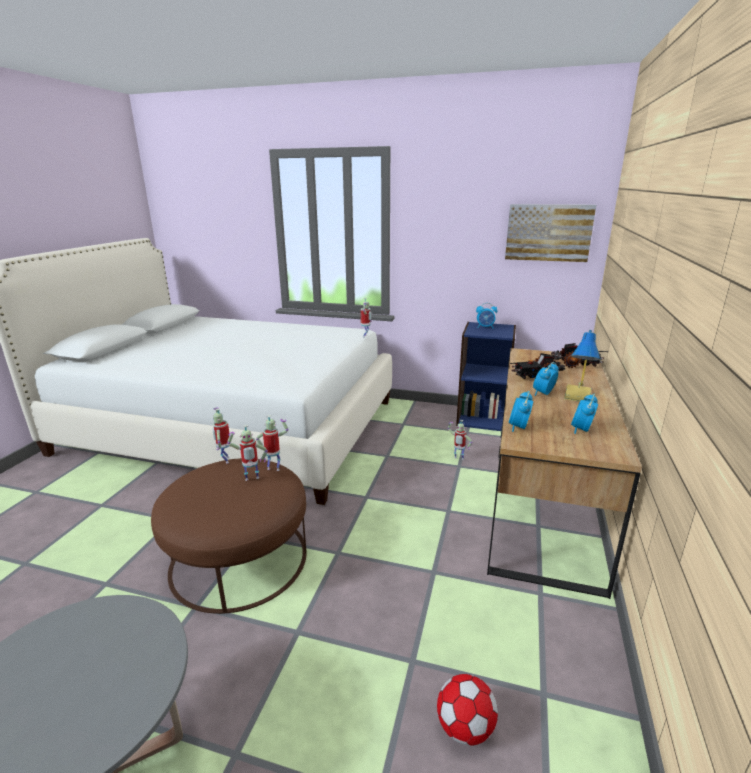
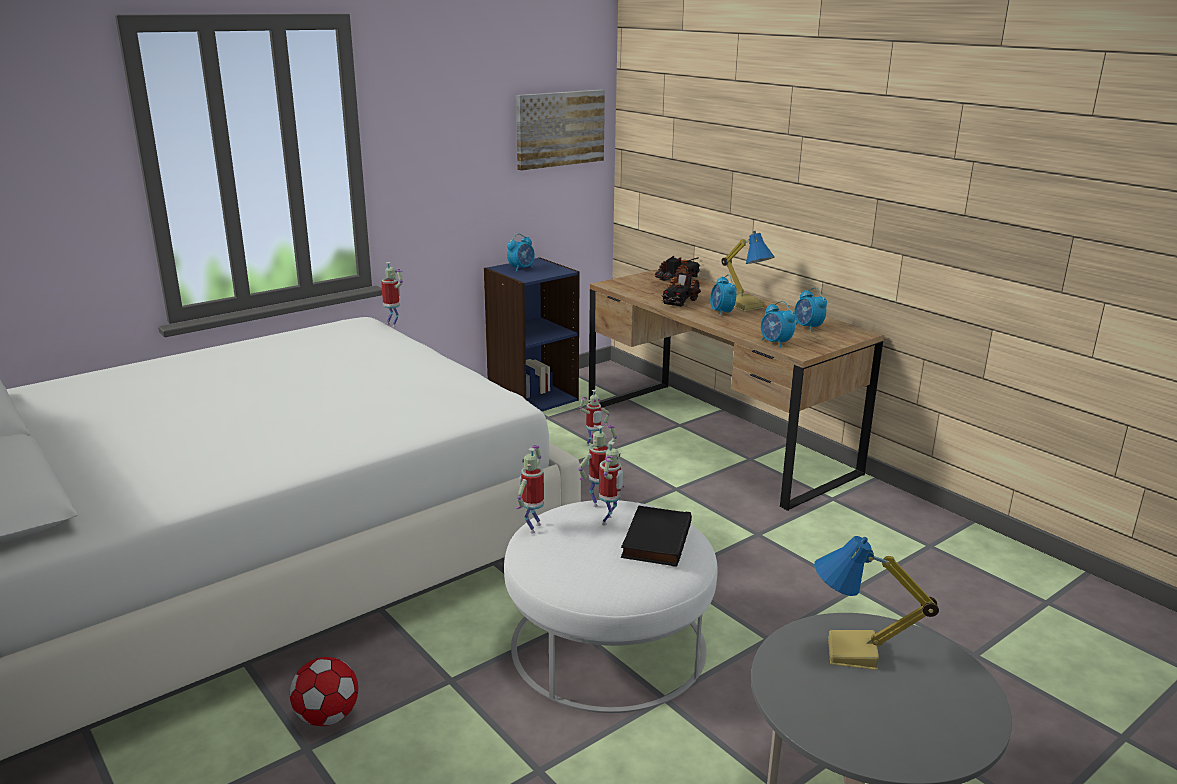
camera: 55 degrees left, 0 degrees up
(116, 651) = (853, 654): none -> table lamp
(225, 460) = (532, 527): toy robot -> toy robot turned 90 degrees clockwise
(239, 503) = (654, 540): none -> black book
(239, 559) = (609, 645): brown ottoman -> white ottoman
(465, 727) = (937, 591): football -> football (327, 717)

